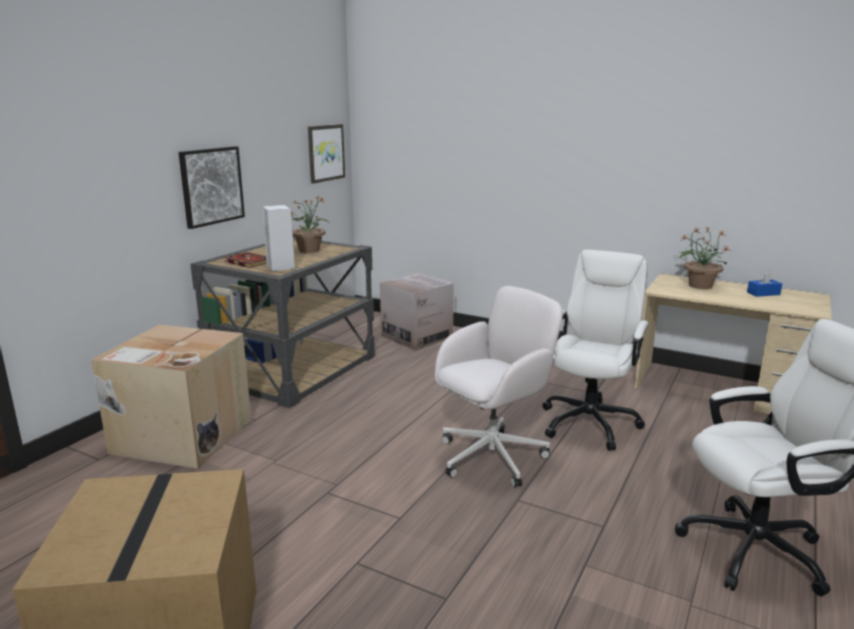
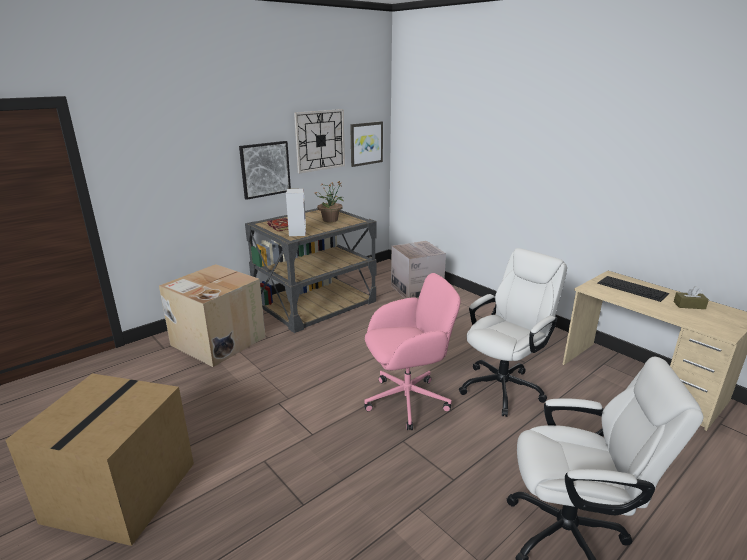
camera: 20 degrees right, 5 degrees up
(274, 147) = (320, 140): none -> wall clock
(492, 457) = (406, 401): white office chair -> pink office chair
(699, 285) = (633, 288): potted plant -> keyboard
(763, 293) = (689, 305): blue tissue box -> brown tissue box

